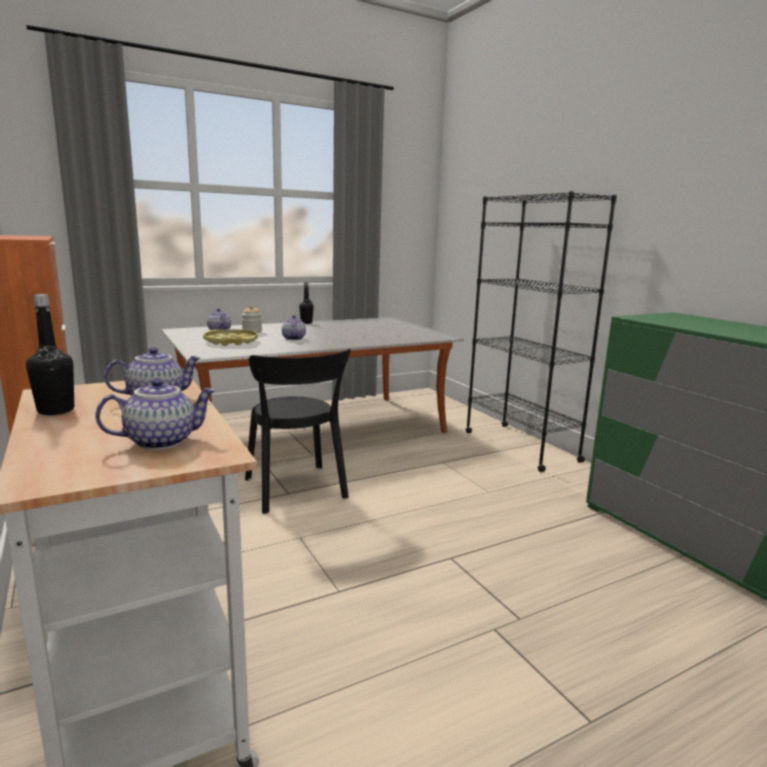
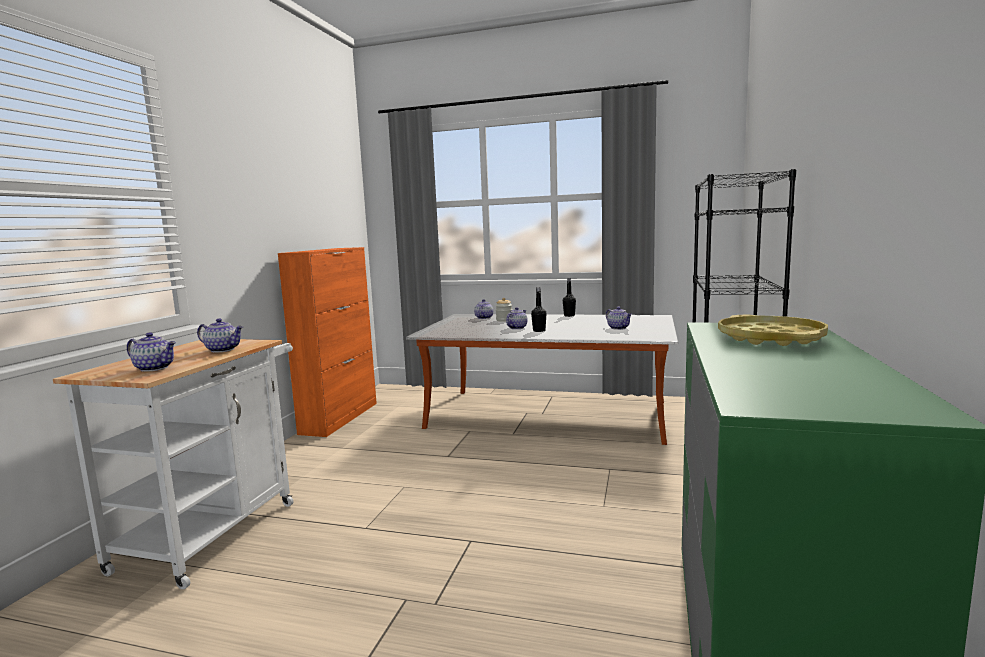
camera: 45 degrees right, 5 degrees down
(56, 410) = (179, 349): black bottle -> black bottle (539, 330)
(231, 342) = (467, 326): yellow tray -> yellow tray (770, 338)
(296, 490) = (456, 456): black chair -> none
(388, 331) = (619, 328): none -> teapot

